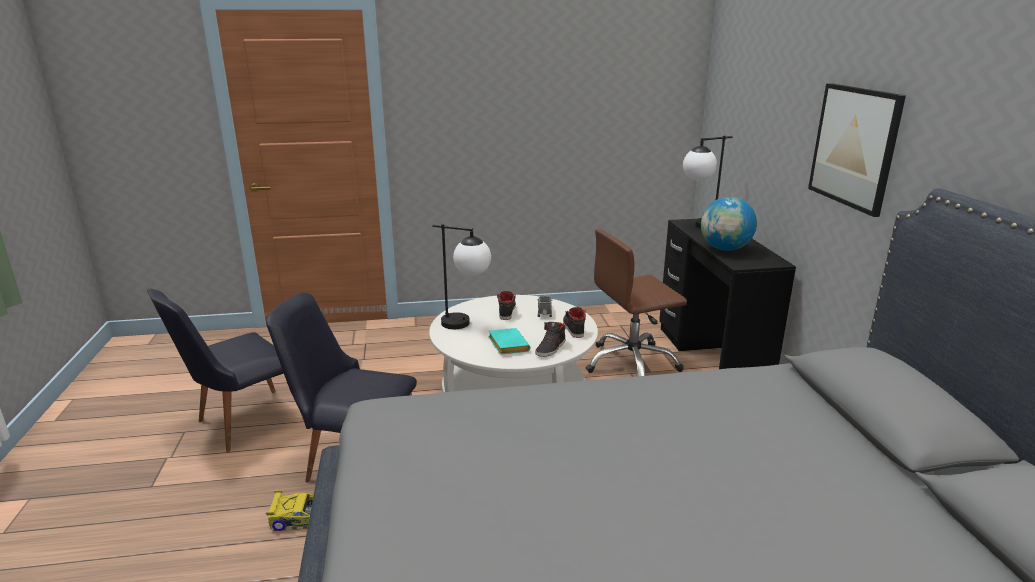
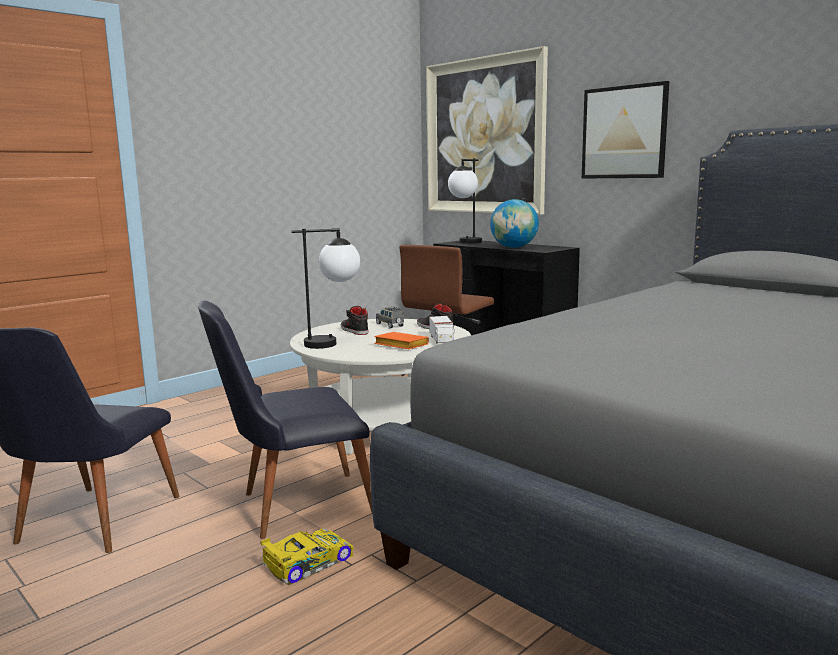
camera: 35 degrees left, 10 degrees down
(506, 345) = (399, 345): turquoise book -> orange book
(551, 348) = (441, 340): black shoe -> toy truck
(746, 110) = (484, 136): none -> picture

